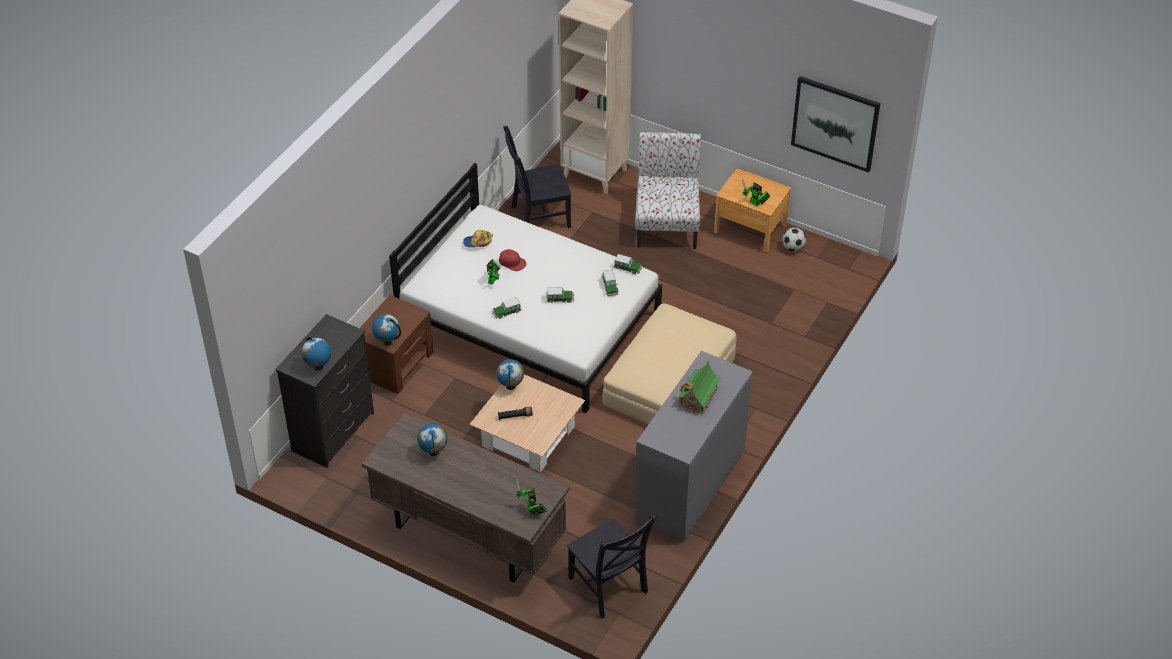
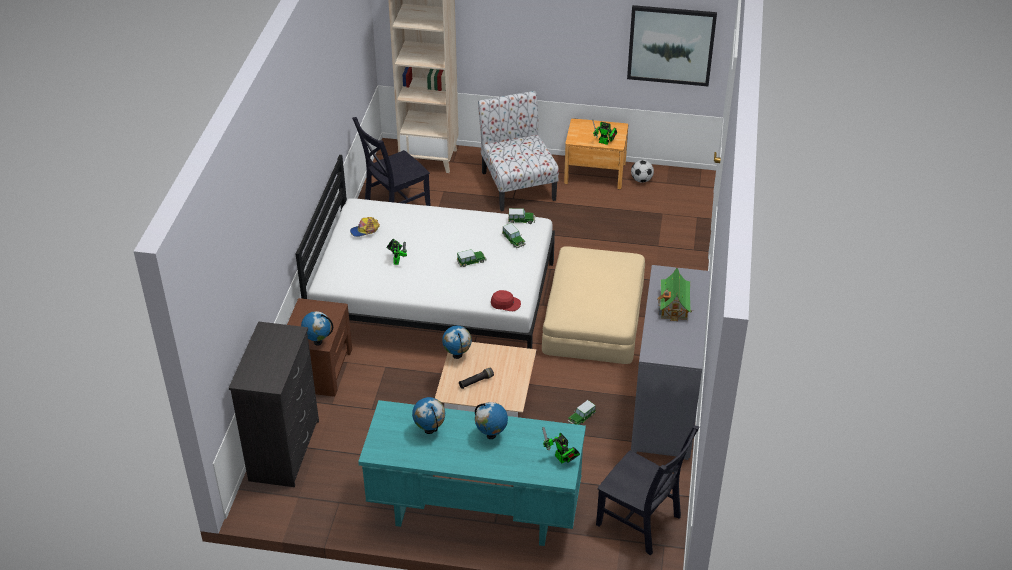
camera: 20 degrees left, 5 degrees down
(318, 367) = (275, 374): globe -> globe (491, 435)
(468, 535) = (473, 512): brown desk -> turquoise desk
(506, 312) = (425, 285): toy car -> toy car (581, 418)
(512, 262) = (408, 240): red cap -> red cap (505, 304)

